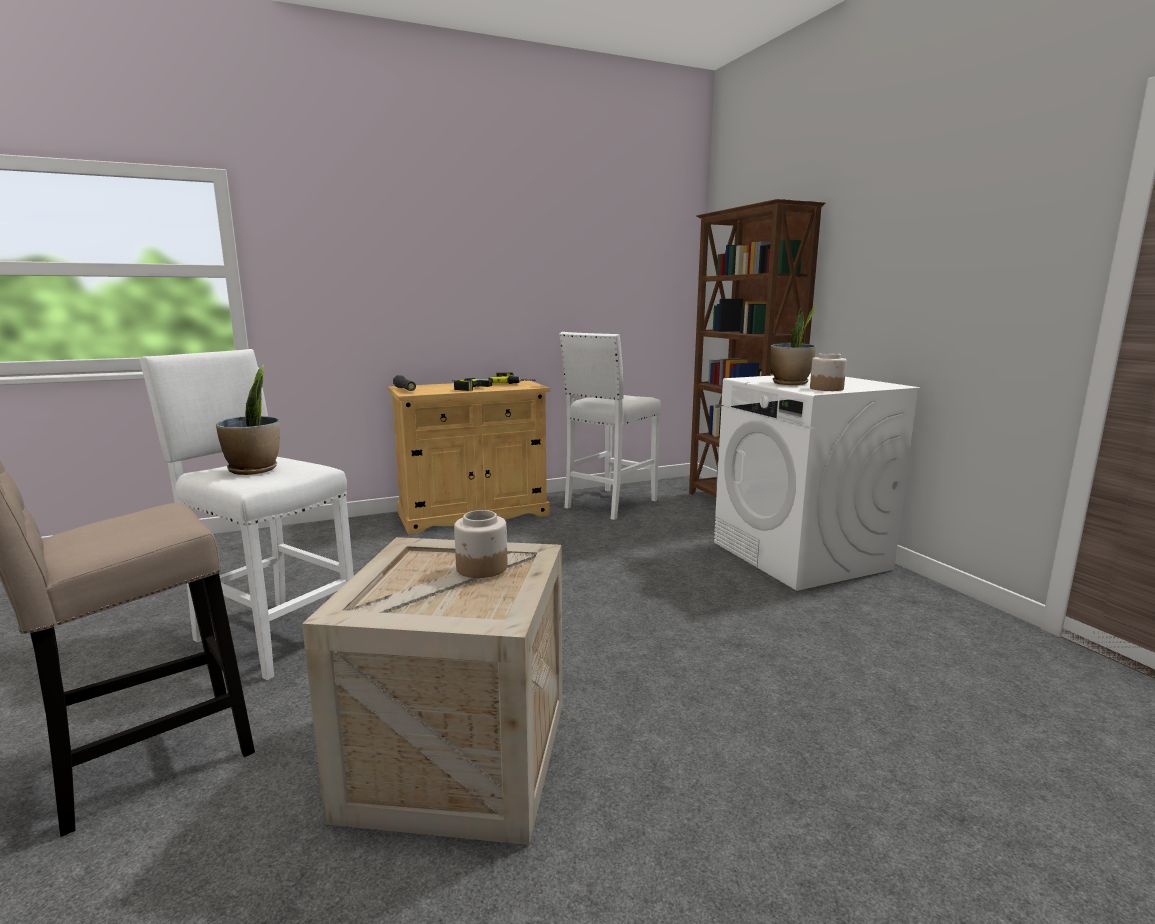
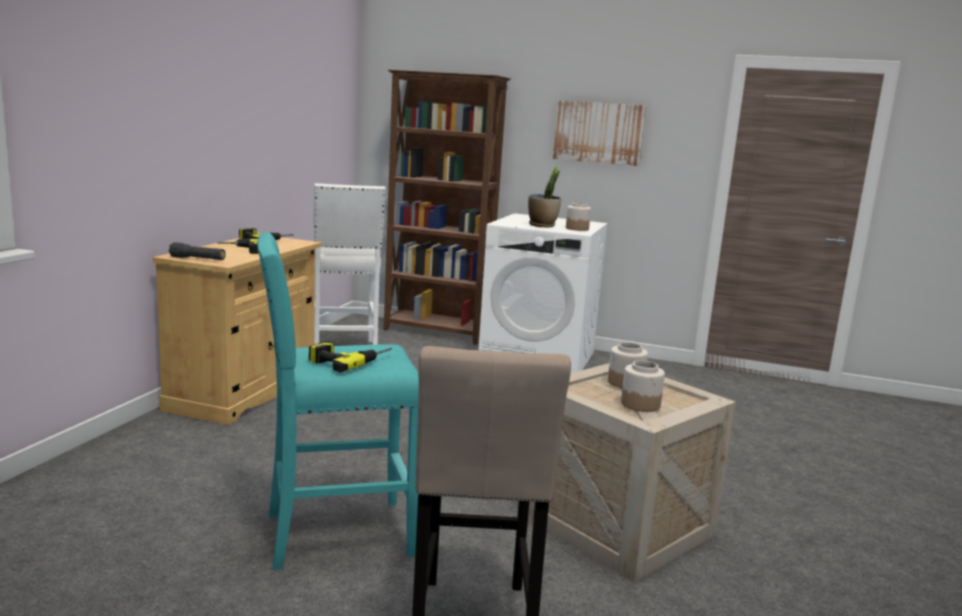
camera: 50 degrees left, 0 degrees up
(254, 469) = (349, 360): potted plant -> power drill
(274, 635) = (335, 534): white stool -> turquoise stool
(409, 593) = (640, 404): none -> jar
(920, 257) = (598, 132): none -> picture

